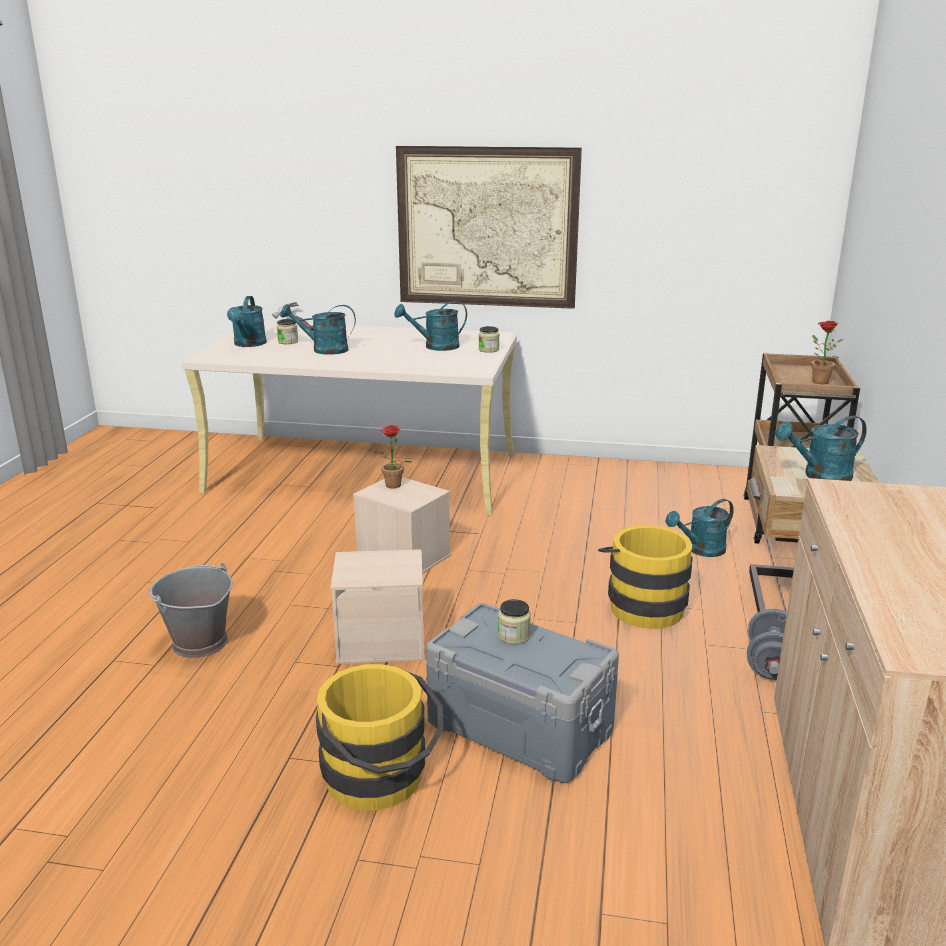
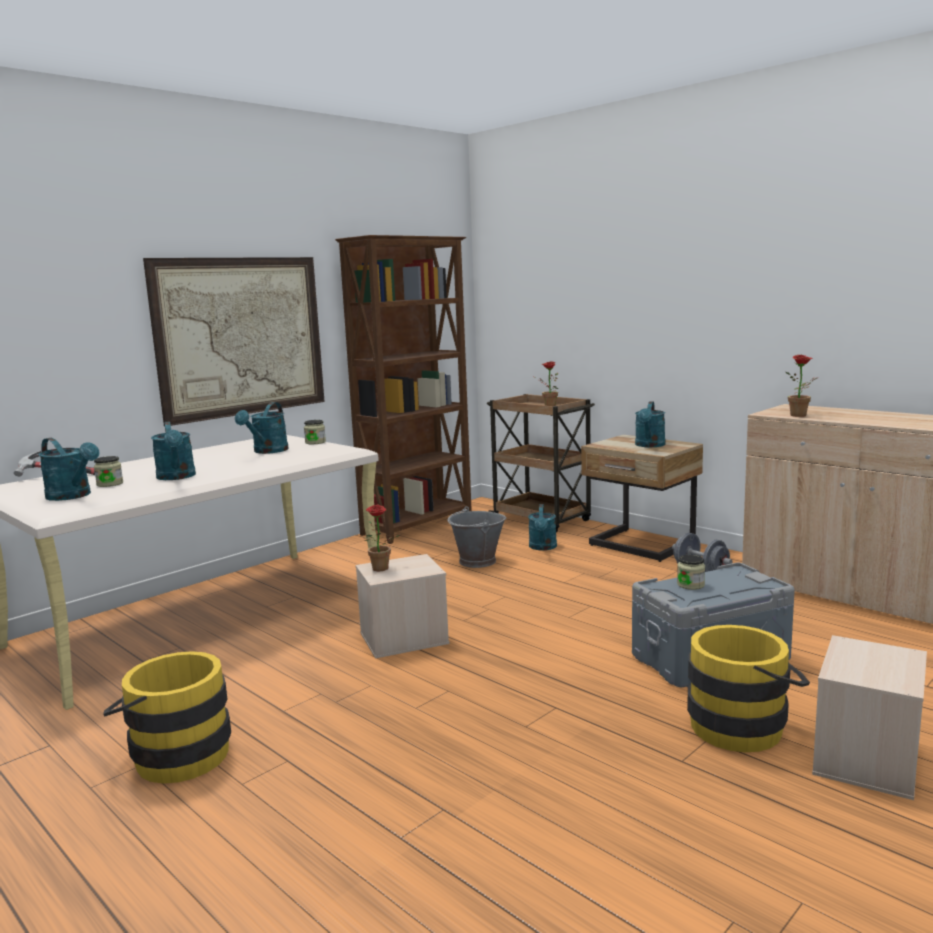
camera: 55 degrees left, 10 degrees down
(199, 643) = (430, 772): grey bucket -> grey bucket (477, 561)
(323, 350) = (177, 477): turquoise watering can -> turquoise watering can turned 60 degrees counterclockwise
(382, 641) = (536, 679): beige storage box -> beige storage box (865, 757)
(643, 605) = (593, 581): yellow bucket -> yellow bucket (175, 755)
(664, 473) = (419, 526): none -> brown bookcase
(850, 509) = (801, 416): none -> potted plant

